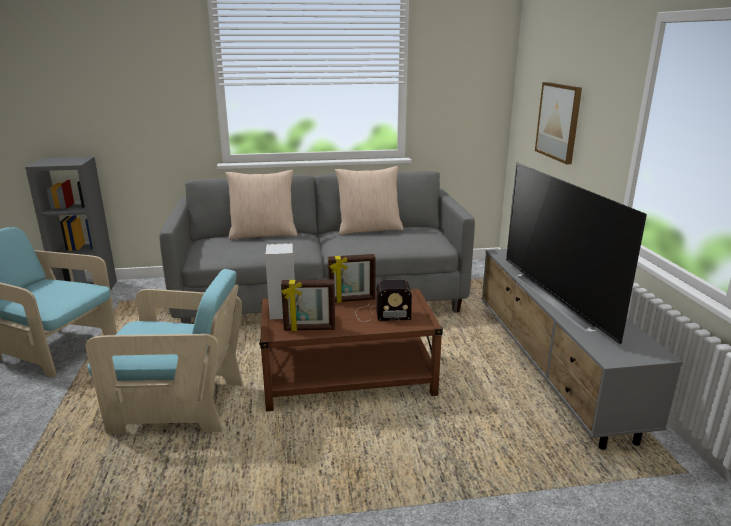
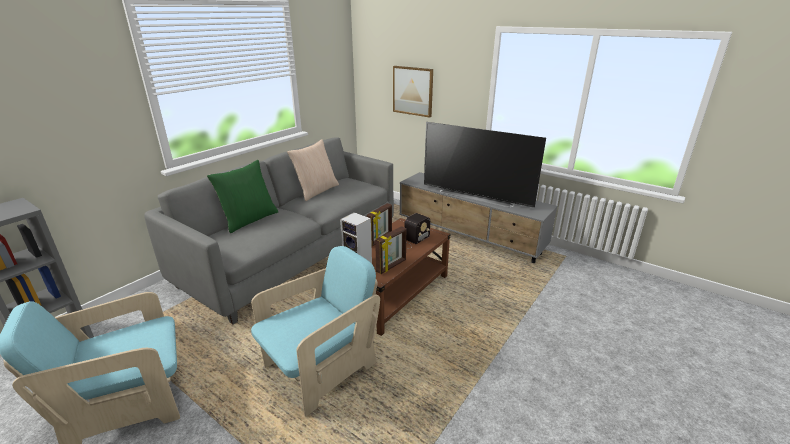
camera: 45 degrees left, 5 degrees up
(263, 234) = (249, 220): beige pillow -> green pillow

